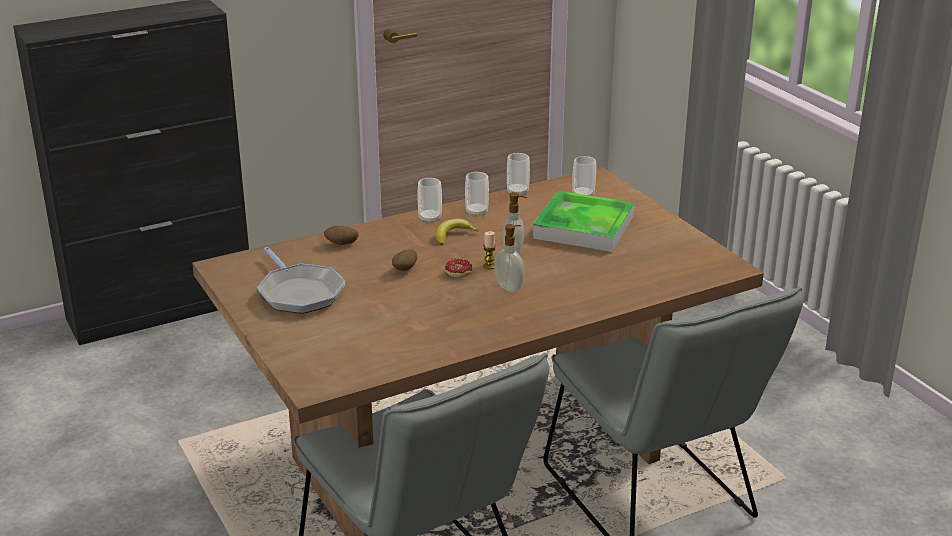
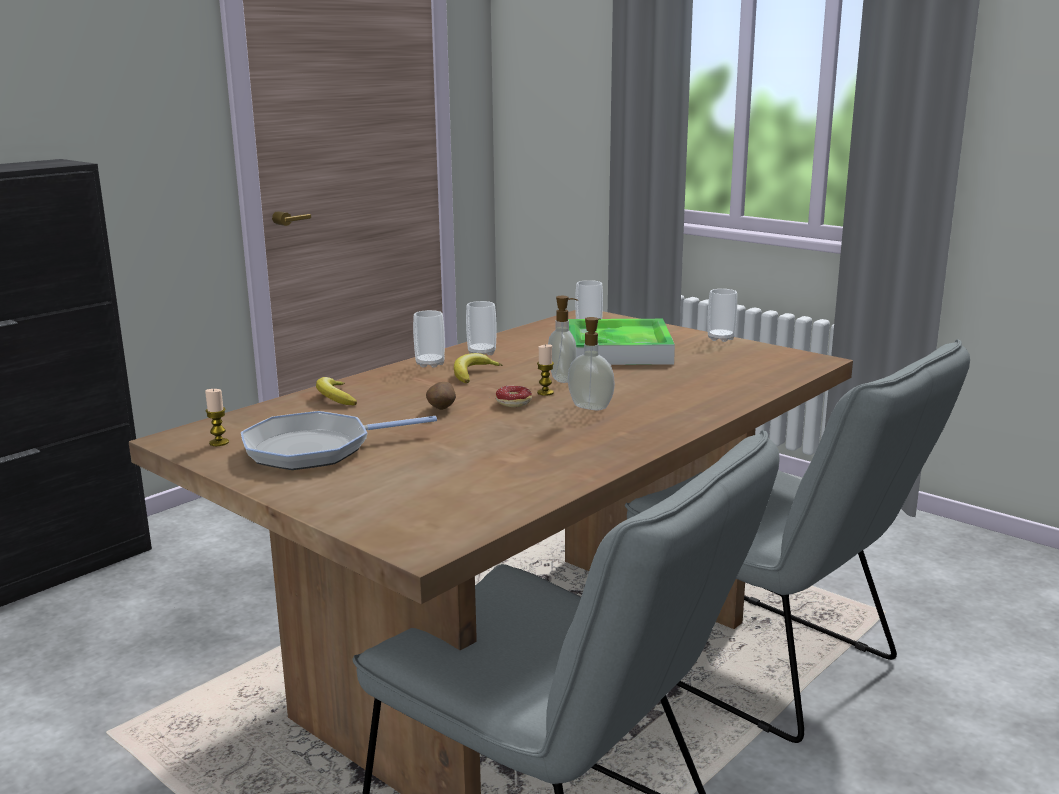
camera: 20 degrees left, 10 degrees down
(244, 275) = (219, 442): none -> candle
(299, 293) = (315, 449): frying pan -> frying pan turned 120 degrees clockwise
(341, 244) = (335, 398): potato -> banana
(517, 192) = (512, 333): cup -> cup (720, 338)

